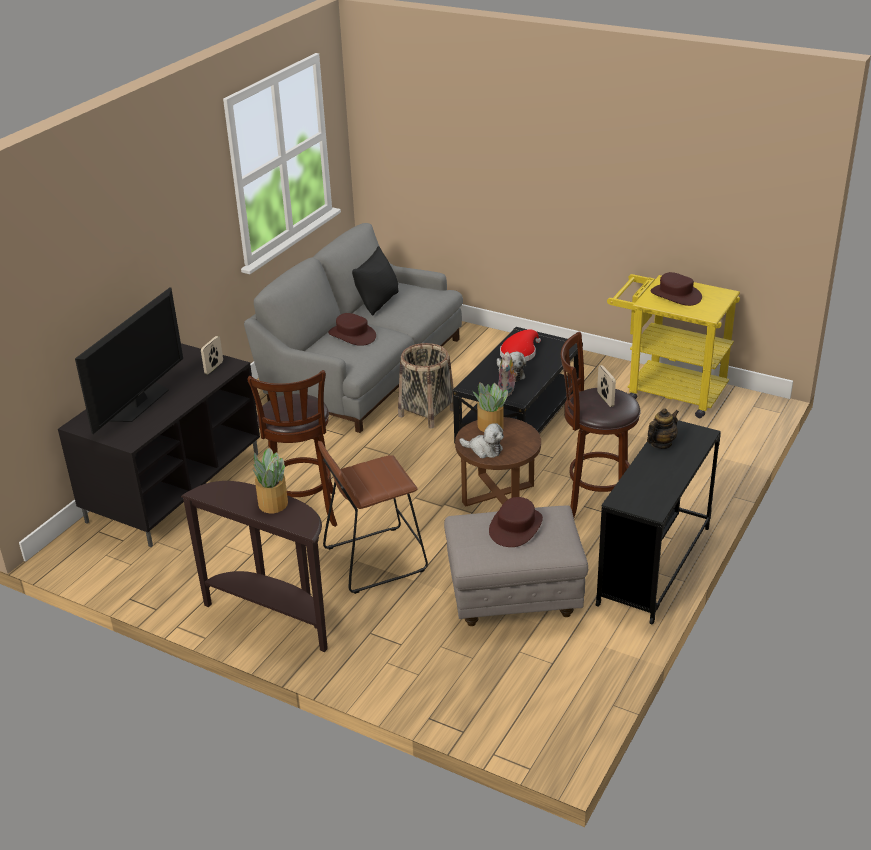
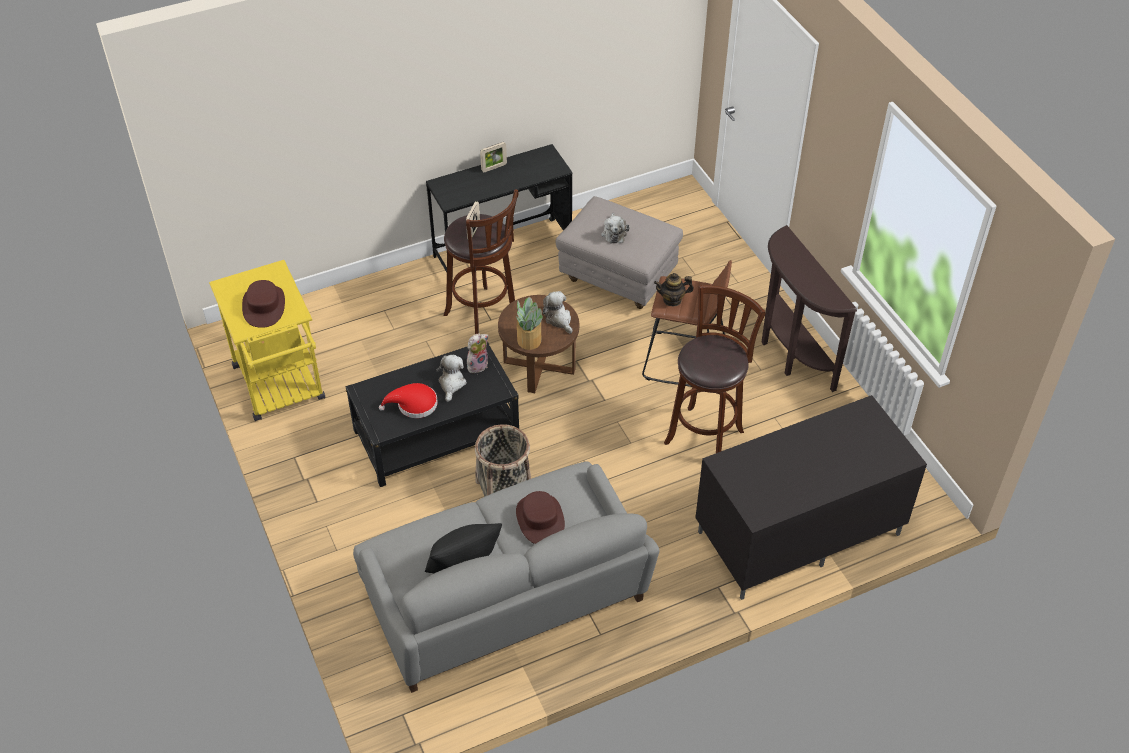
camera: 145 degrees left, 15 degrees up
(139, 403) = (837, 457): television -> none
(214, 368) = (741, 469): picture frame -> picture frame (494, 167)
(273, 503) = (793, 266): potted plant -> none
(516, 527) = (614, 233): brown hat -> plush toy
(661, 444) = (477, 191): teapot -> teapot (672, 300)

